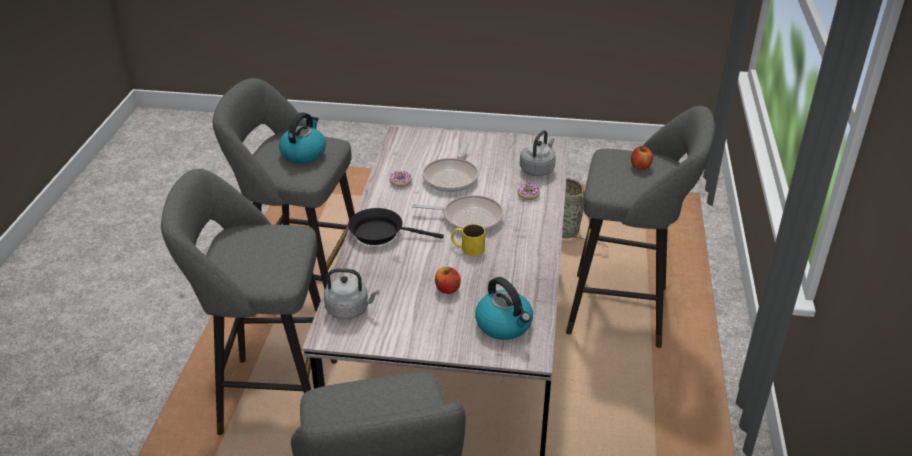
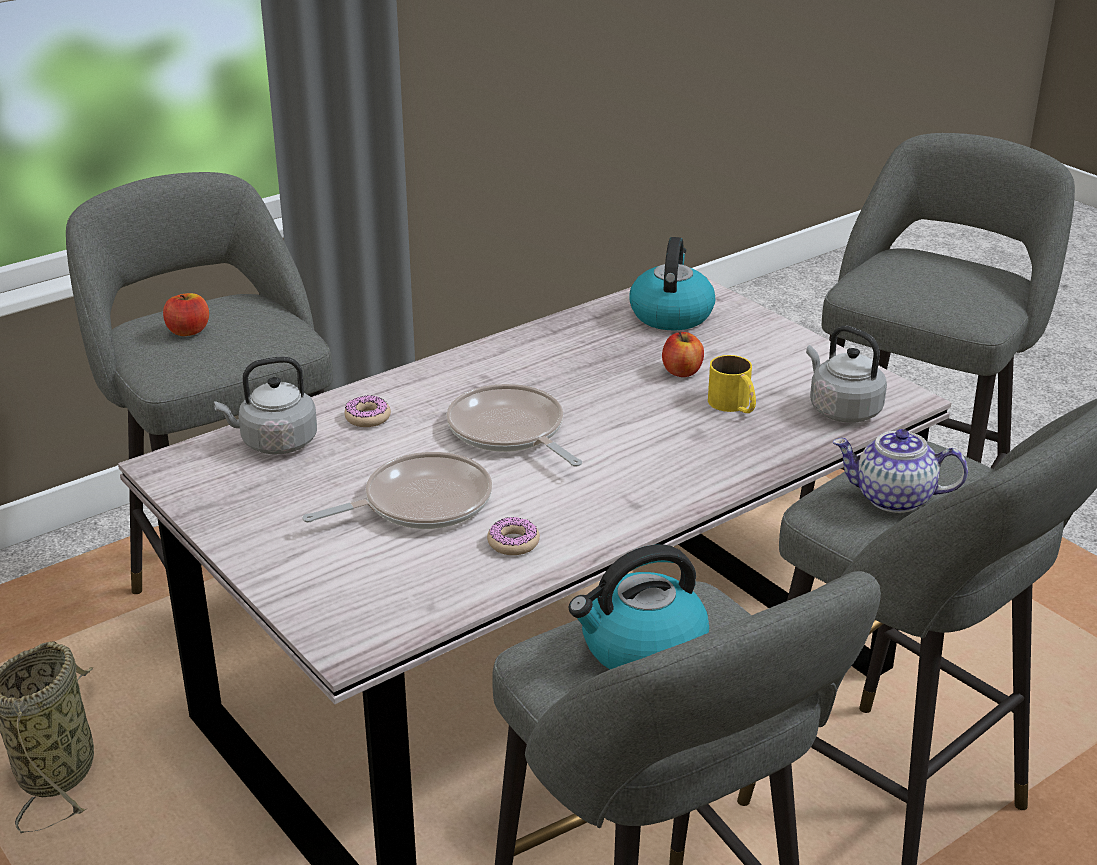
camera: 135 degrees left, 5 degrees down
(271, 243) = (893, 498): none -> teapot
(381, 233) = (669, 478): black frying pan -> none
(467, 248) = (579, 399): yellow mug -> yellow mug (734, 406)

